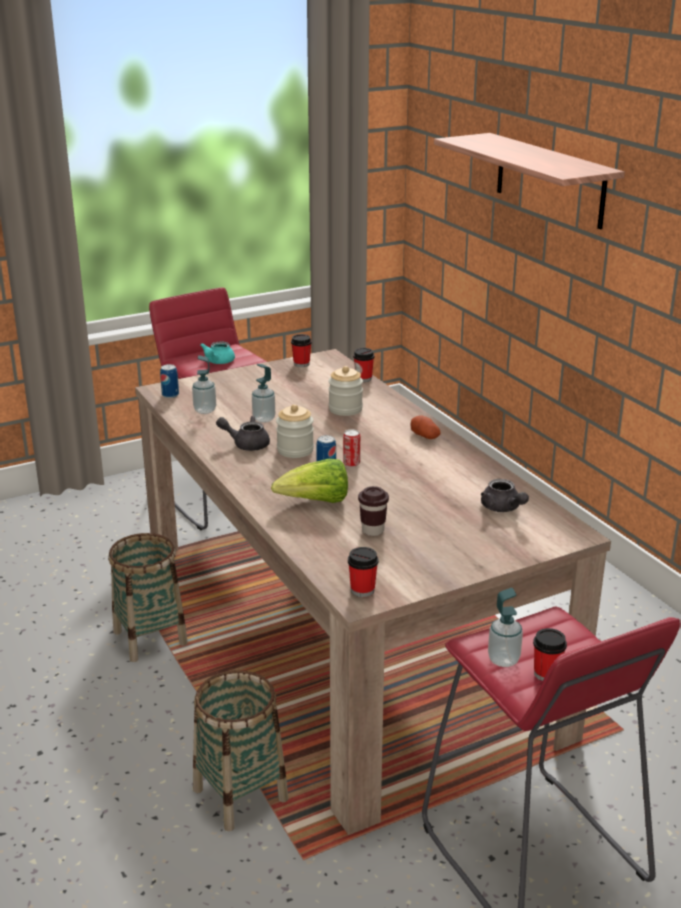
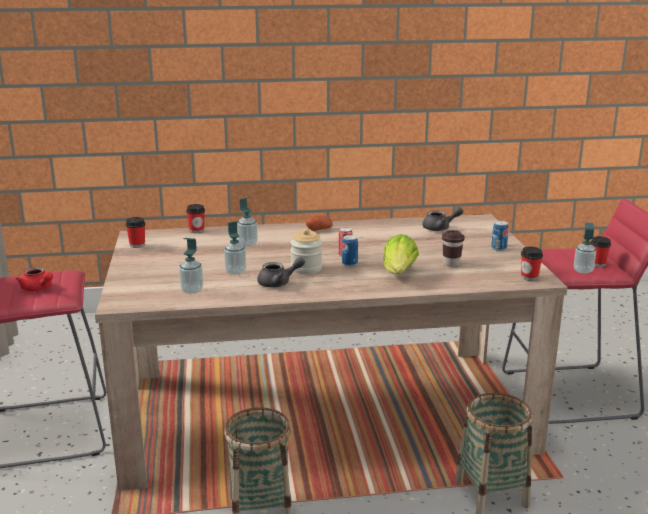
camera: 70 degrees left, 5 degrees down
(170, 395) = (138, 300): can -> can (498, 248)
(217, 362) = (38, 289): turquoise teapot -> red teapot
(246, 444) = (279, 283): grey teapot -> grey teapot turned 135 degrees counterclockwise
(345, 409) = (248, 244): jar -> soap dispenser
(549, 180) = (189, 51): shelf -> none

